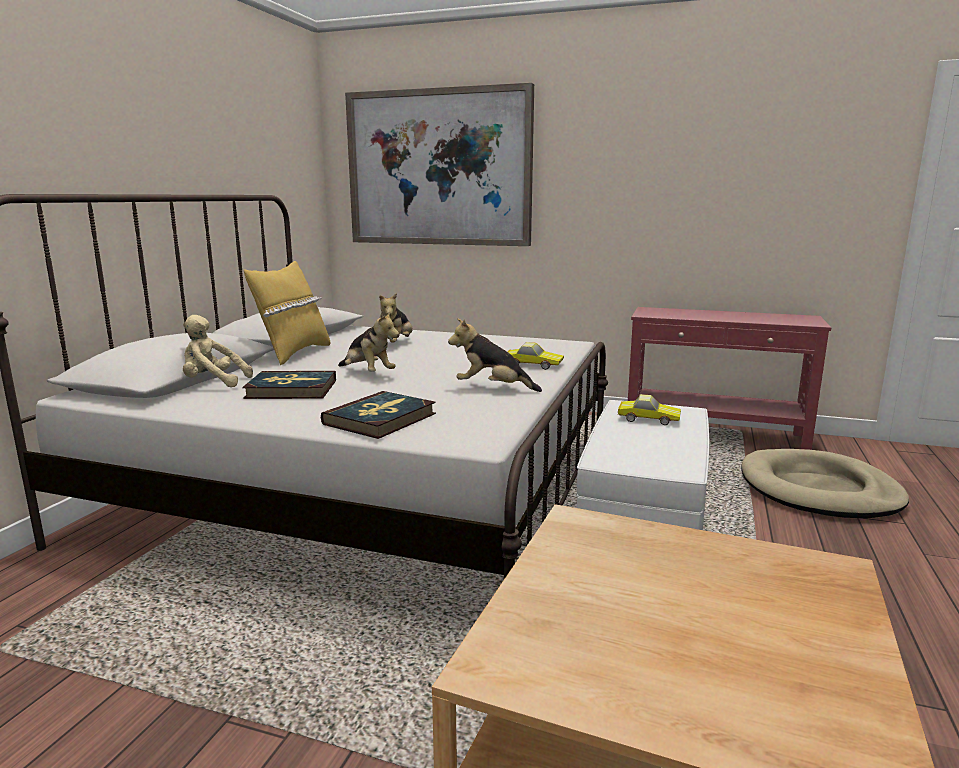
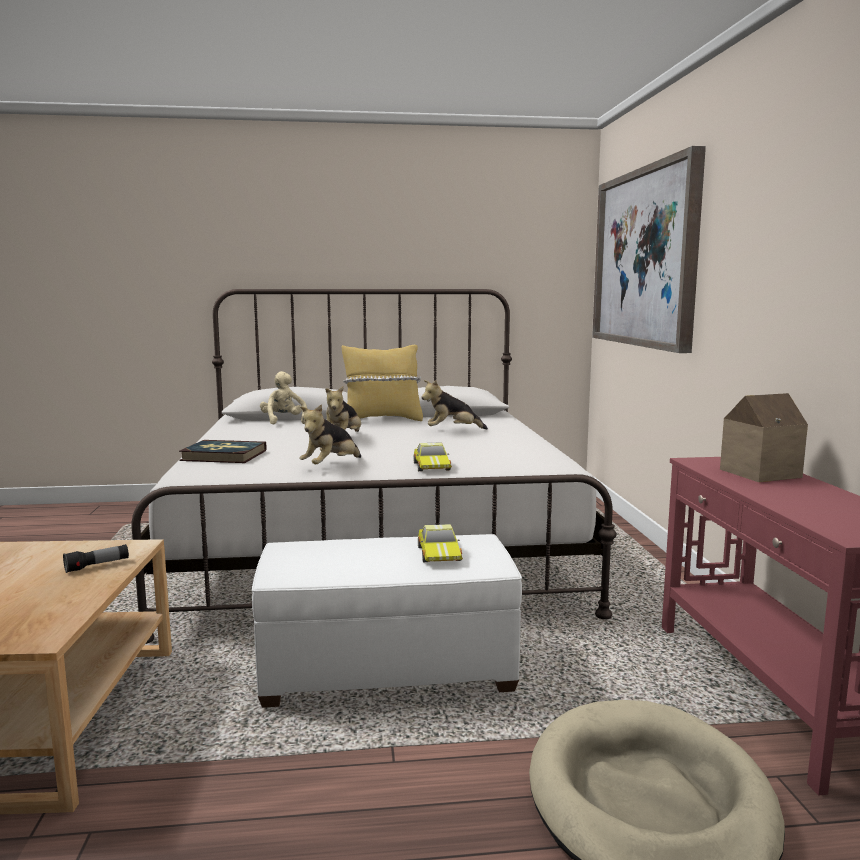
camera: 65 degrees right, 5 degrees down
(291, 389) = (282, 433): book -> none
(492, 388) = (331, 466): plush toy -> plush toy turned 135 degrees counterclockwise
(634, 540) = (97, 566): none -> flashlight
(682, 313) = (756, 473): none -> toy house

